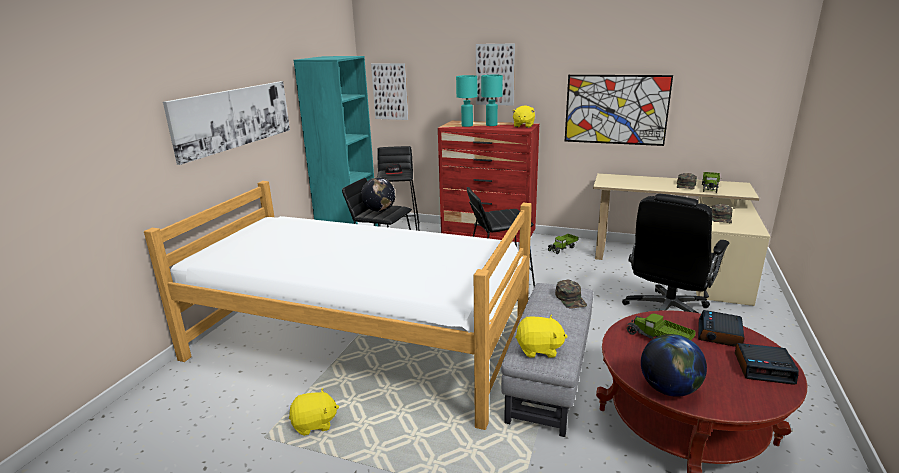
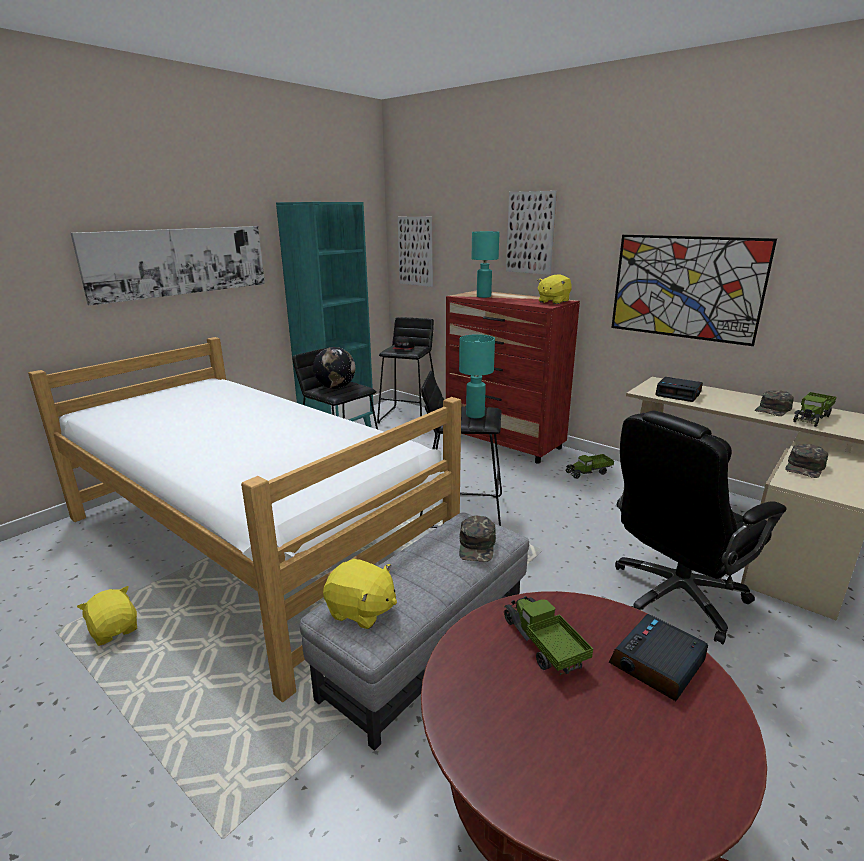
camera: 20 degrees right, 0 degrees up
(314, 424) = (115, 630): yellow plush toy -> yellow plush toy turned 135 degrees counterclockwise
(491, 125) = (515, 298): turquoise table lamp -> turquoise table lamp (475, 415)
(669, 389) = (478, 741): globe -> none
(764, 368) = (686, 757): alarm clock -> alarm clock (678, 394)

